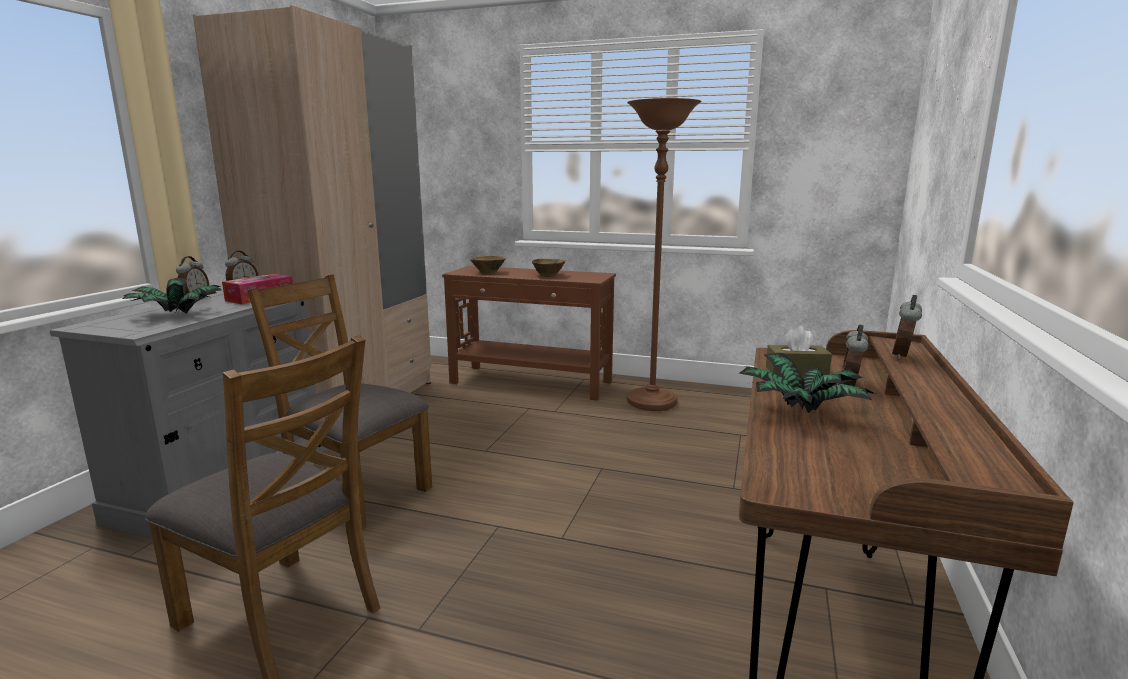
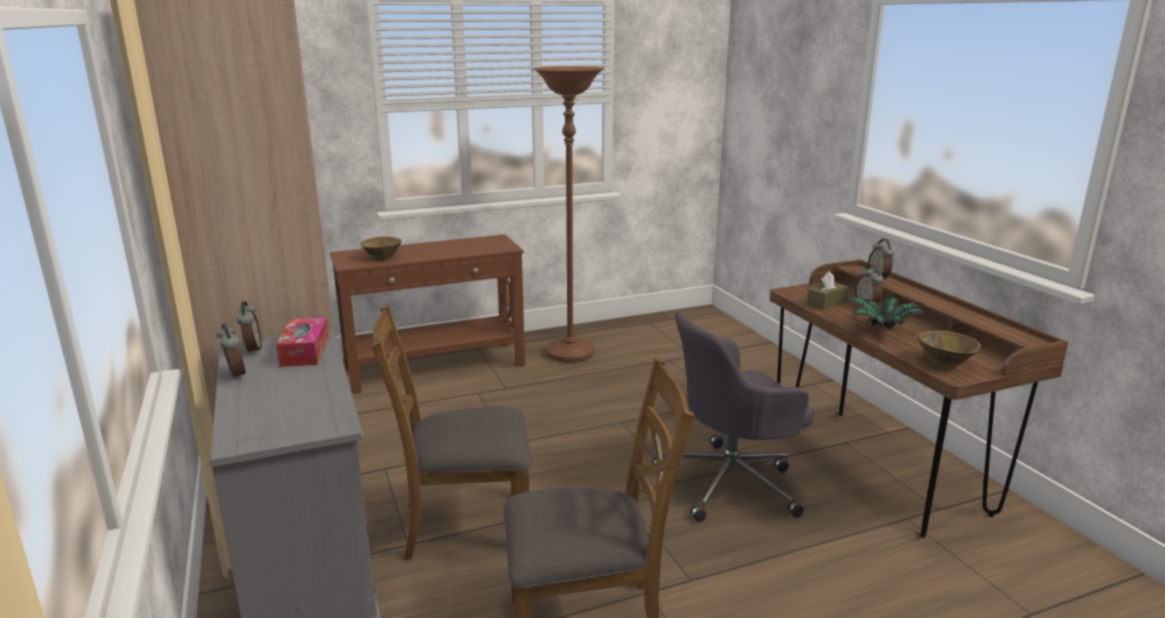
camera: 40 degrees left, 5 degrees up
(177, 314) = (292, 396): potted plant -> none
(548, 276) = (454, 250): brown bowl -> brown bowl (945, 363)
(613, 564) = (731, 482): none -> grey office chair

